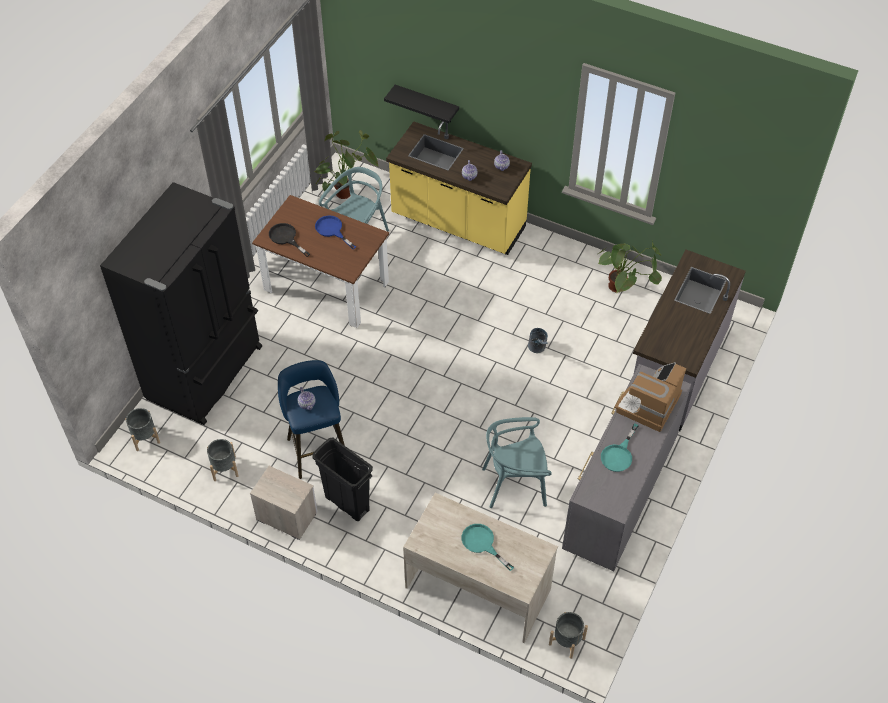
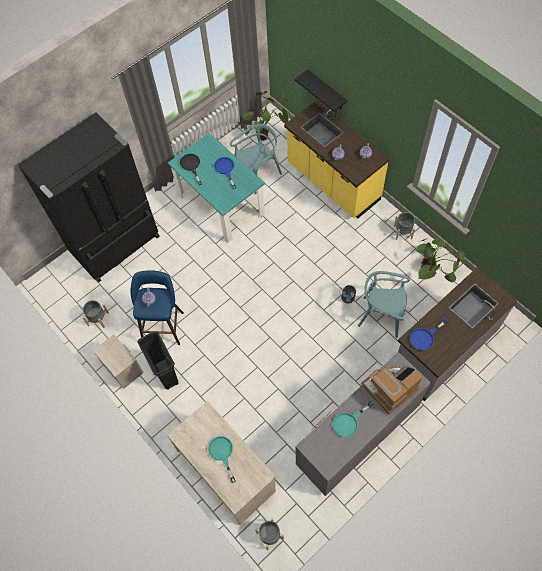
camera: 25 degrees right, 10 degrees up
(145, 437) = (58, 278): grey planter -> grey planter (403, 232)
(326, 286) = (221, 204): brown dining table -> turquoise dining table
(515, 484) = (285, 400): turquoise chair -> turquoise chair (381, 315)
(662, 338) = (425, 337): none -> blue frying pan

